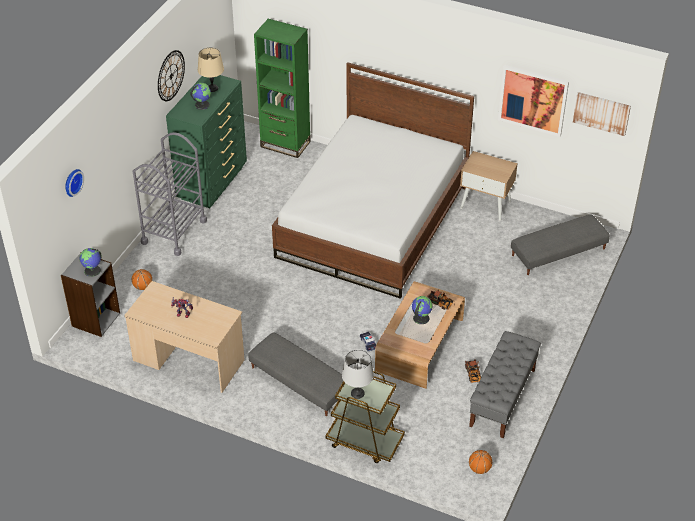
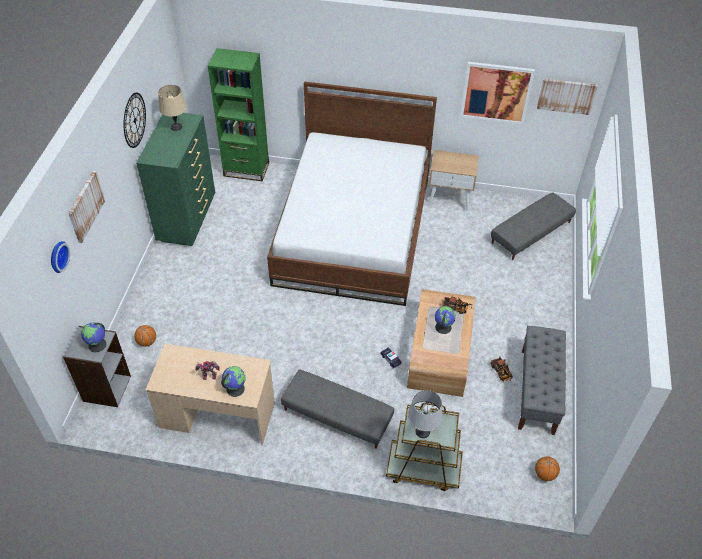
camera: 15 degrees left, 5 degrees up
(107, 144) = (85, 206): none -> picture
(174, 232) = (163, 277): grey cart -> none
(202, 105) = (171, 145): globe -> globe (235, 388)

